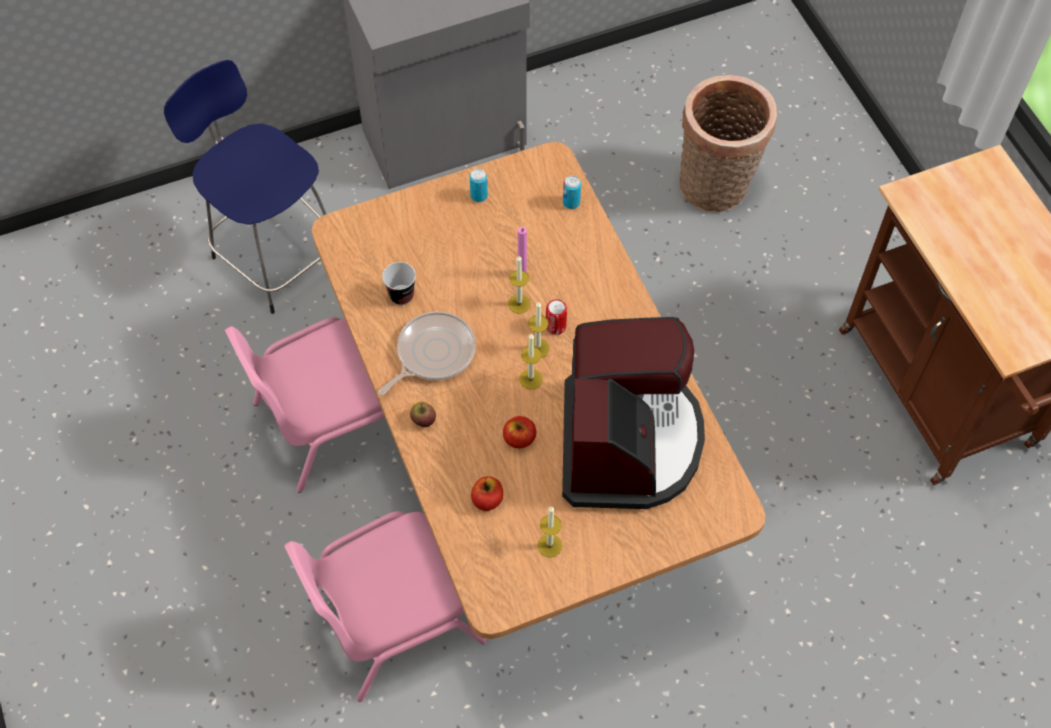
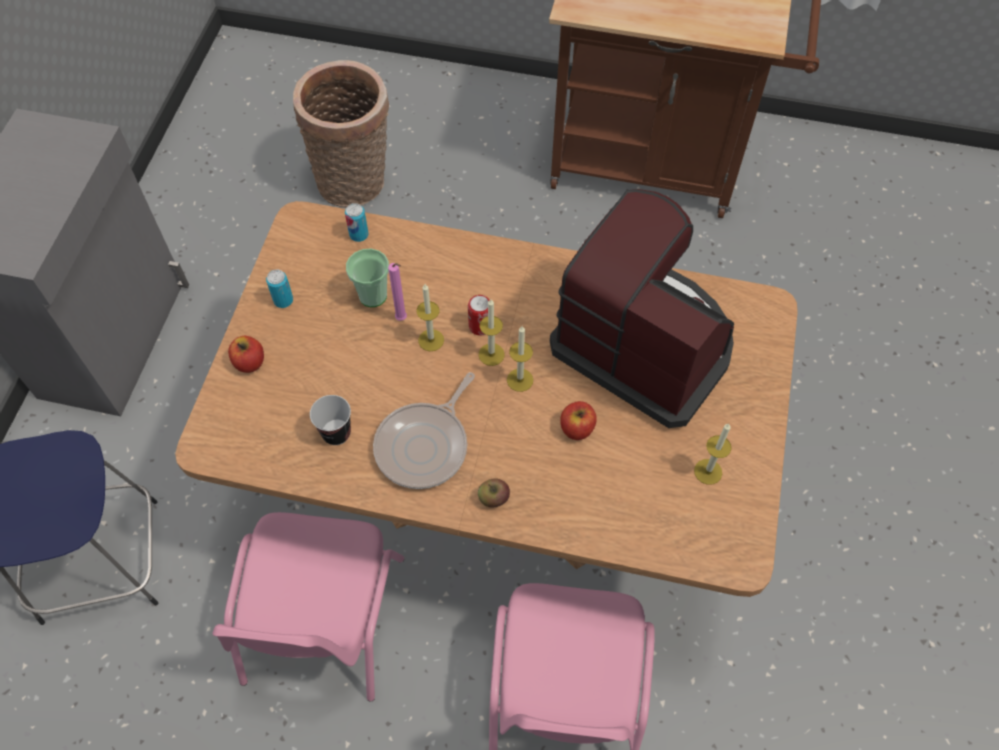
camera: 55 degrees left, 0 degrees up
(432, 353) = (425, 445): frying pan -> frying pan turned 135 degrees counterclockwise
(487, 500) = (623, 495): apple -> apple (250, 362)
(527, 245) = (373, 295): none -> cup

